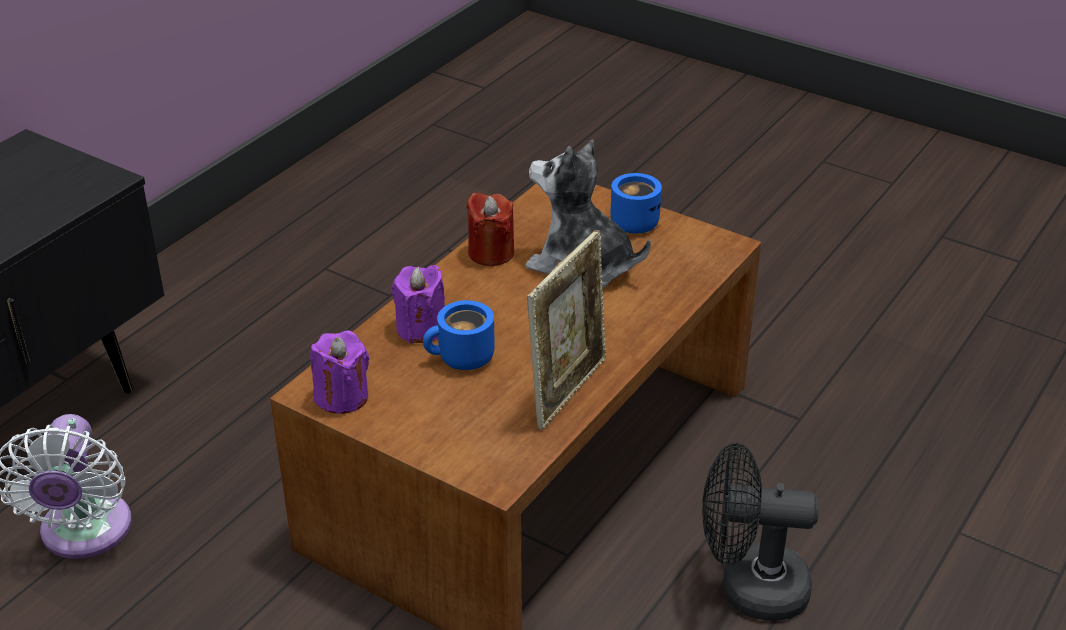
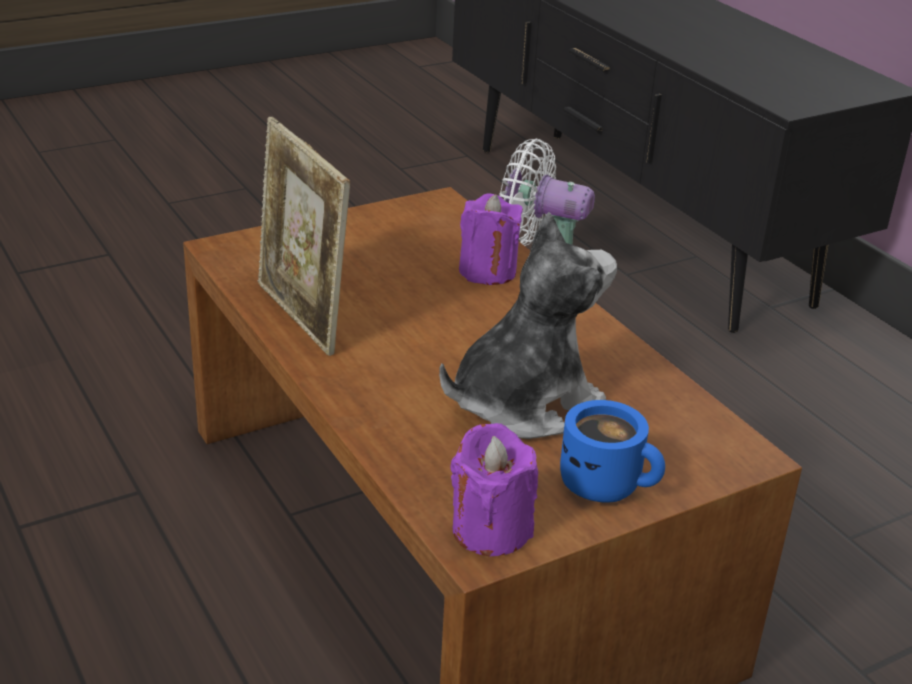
camera: 115 degrees right, 5 degrees down
(342, 397) = (417, 212): purple candle -> purple candle (490, 530)
(462, 359) = (413, 278): blue mug -> none
(491, 253) = (604, 350): red candle -> none
(749, 588) = (116, 625): black fan -> none

